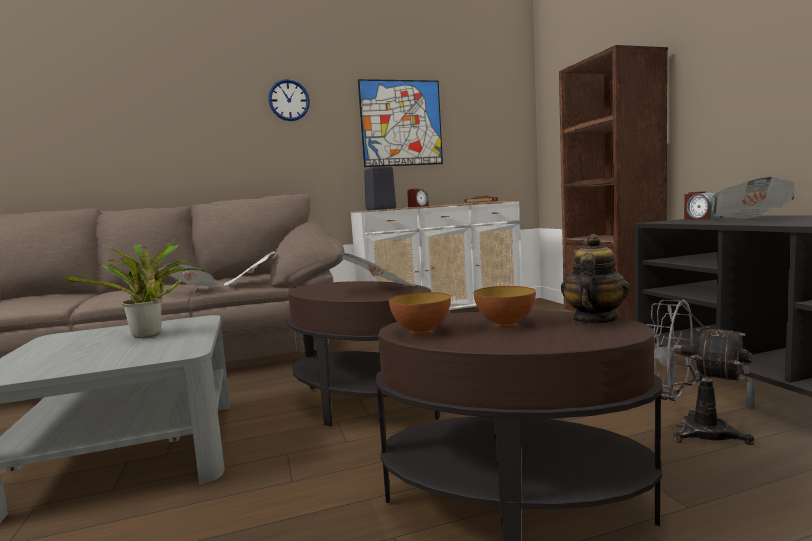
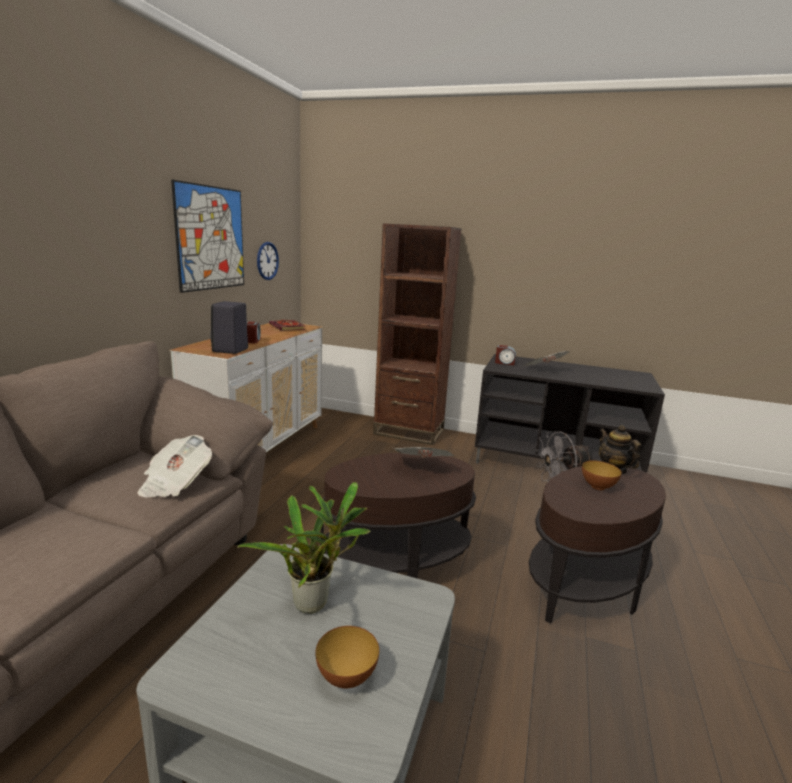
camera: 55 degrees left, 10 degrees up
(193, 290) = (129, 521): newspaper -> none
(289, 100) = (96, 200): wall clock -> wall clock (267, 261)
(421, 332) = (588, 509): bowl -> bowl (346, 677)

